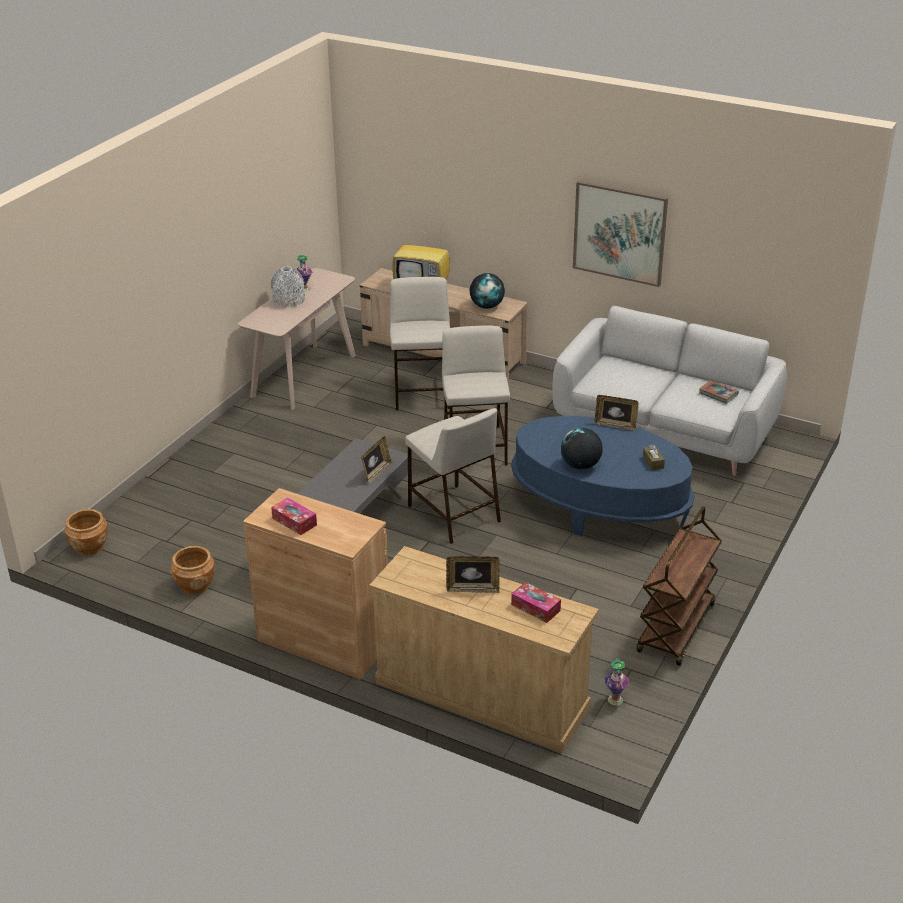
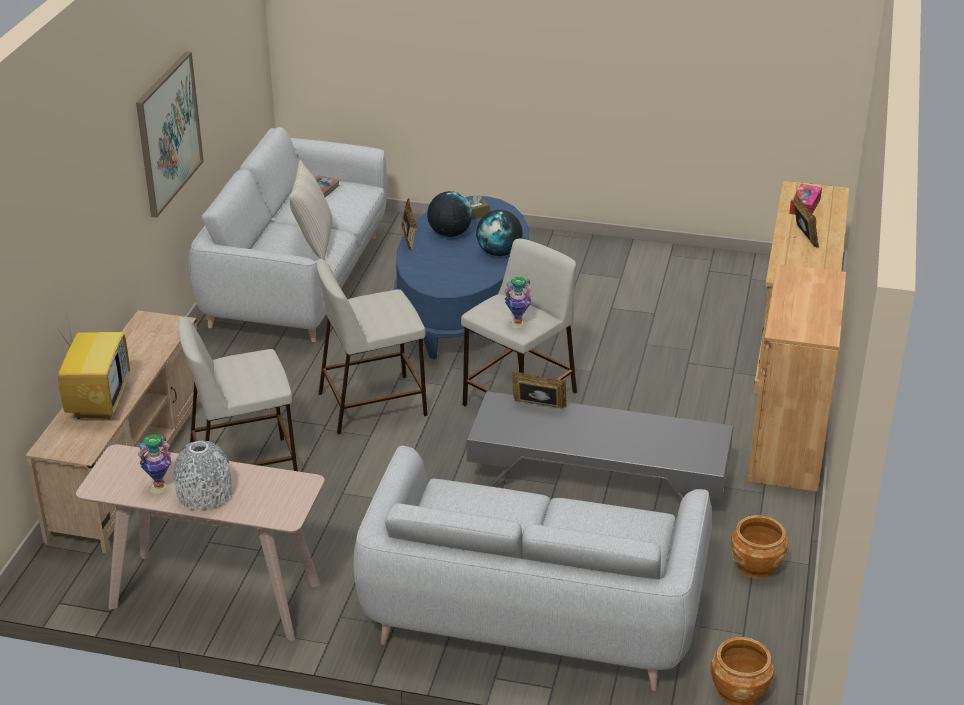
camera: 105 degrees left, 0 degrees up
(213, 480) = (532, 614): none -> grey sofa
(294, 521) = (816, 314): tissue box -> none
(487, 306) = (155, 339): globe -> globe (449, 233)
(615, 699) = (752, 275): vase -> vase (517, 324)
(629, 386) = (313, 242): none -> beige pillow
(676, 629) = (640, 253): brown cart -> none

